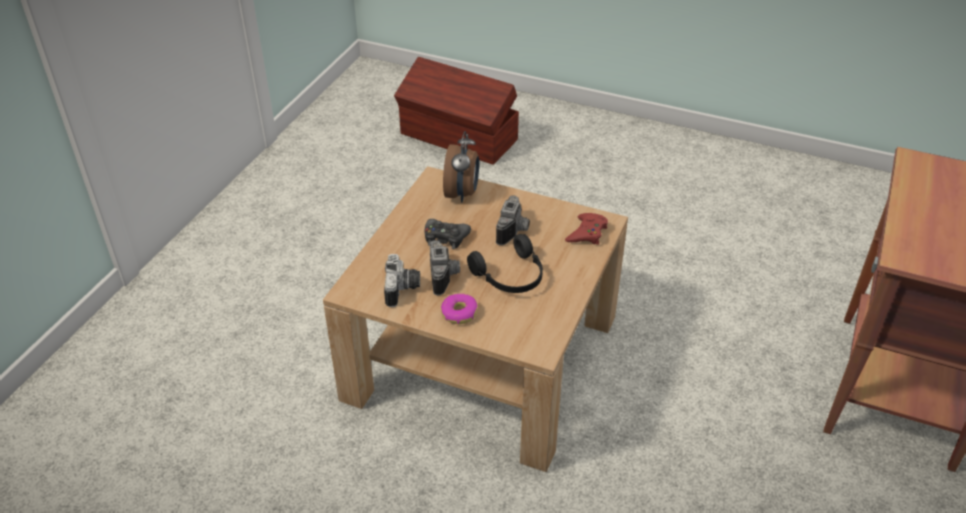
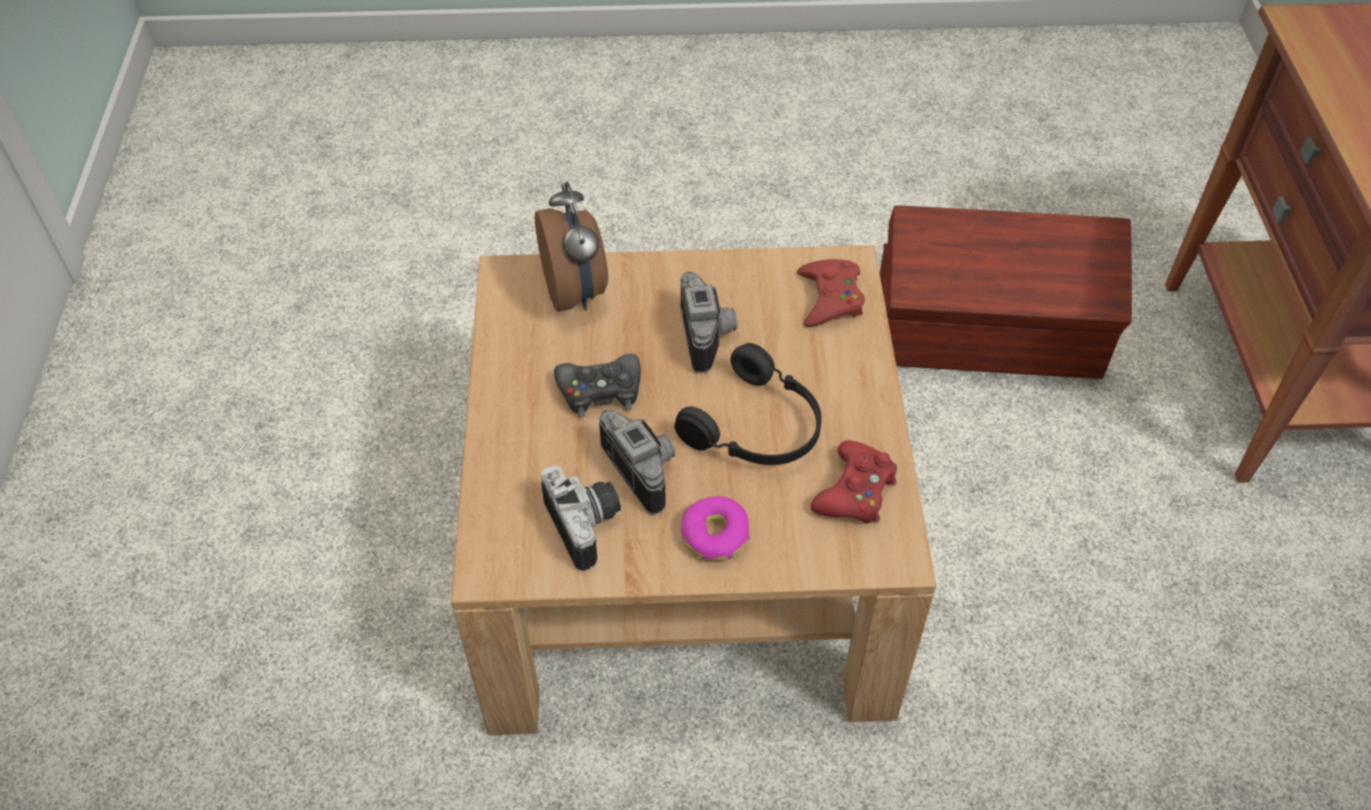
camera: 25 degrees left, 10 degrees up
(458, 138) = (421, 157): brown storage box -> brown storage box (989, 337)
(540, 318) = (855, 492): none -> red game controller

